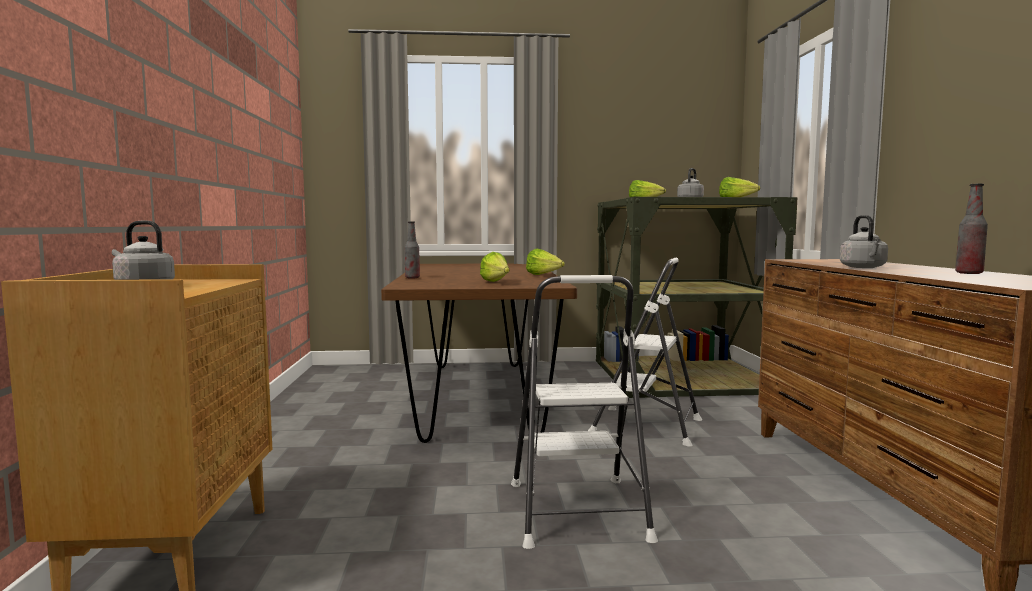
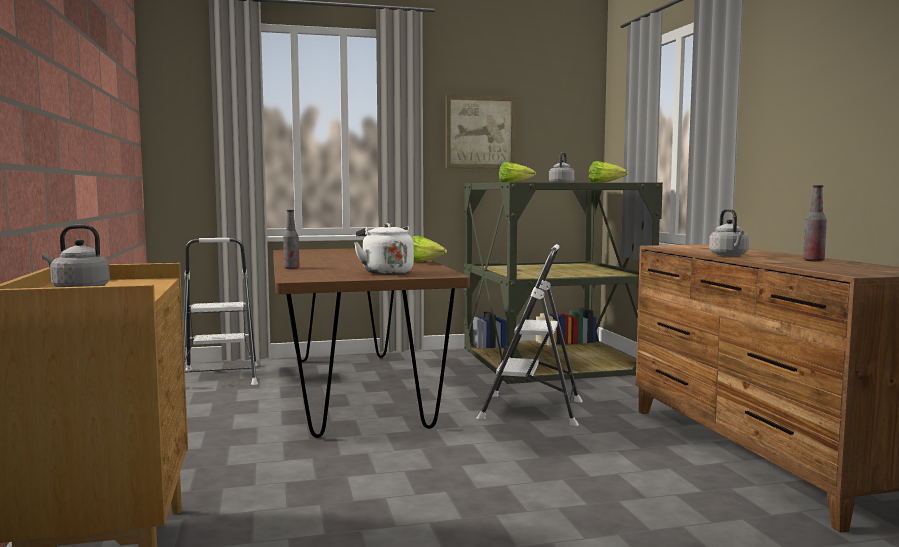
camera: 10 degrees left, 0 degrees up
(496, 282) = (385, 272): lettuce -> white kettle
(577, 512) = (489, 489): white step ladder -> white step ladder (220, 377)
(614, 153) = (480, 132): none -> picture

